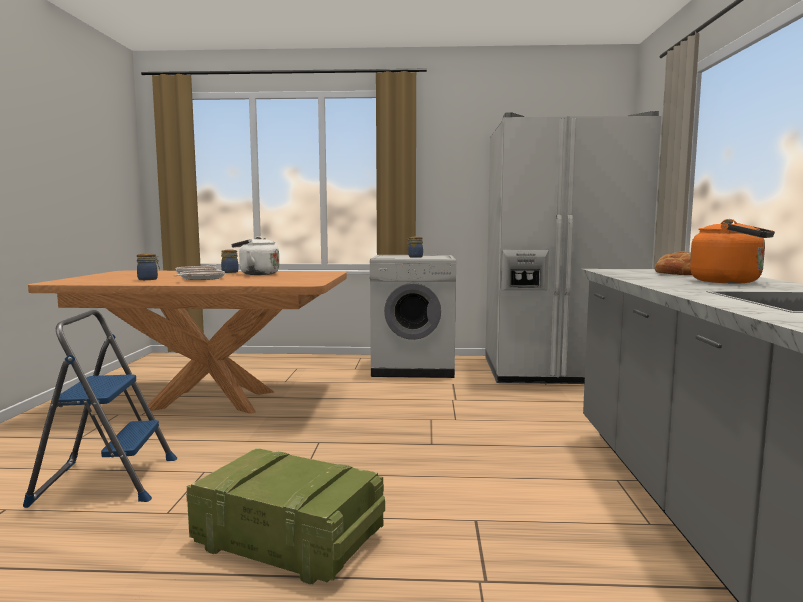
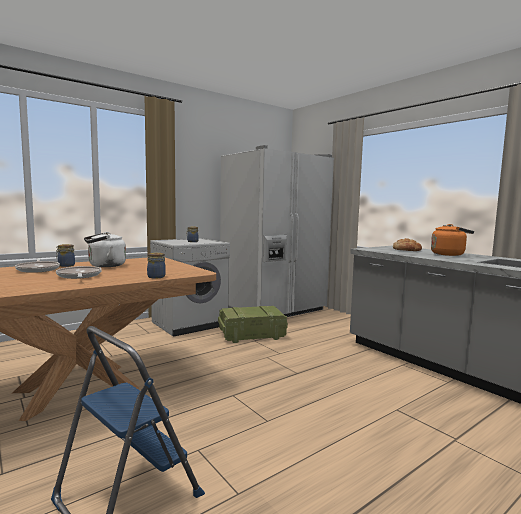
camera: 40 degrees left, 0 degrees up
(148, 279) = (25, 282): jar -> jar (157, 277)
(285, 540) = (345, 468): crate -> crate (251, 335)

